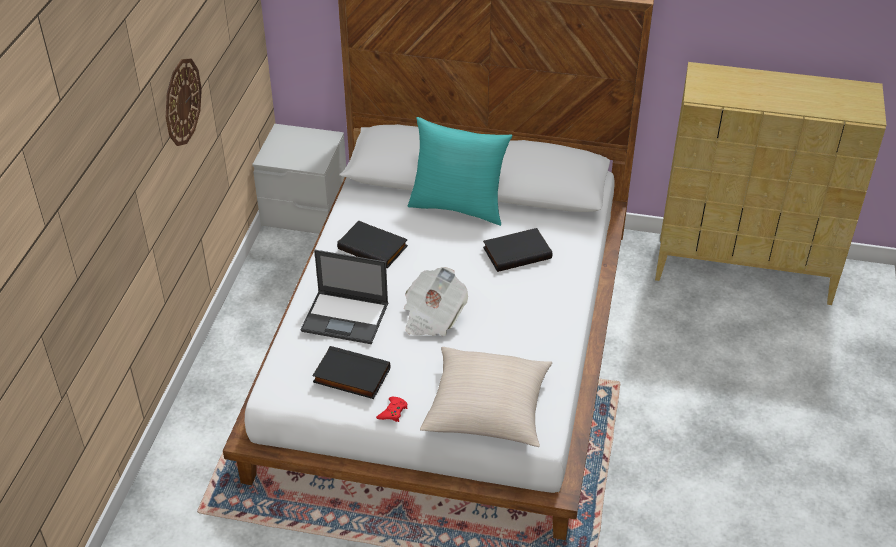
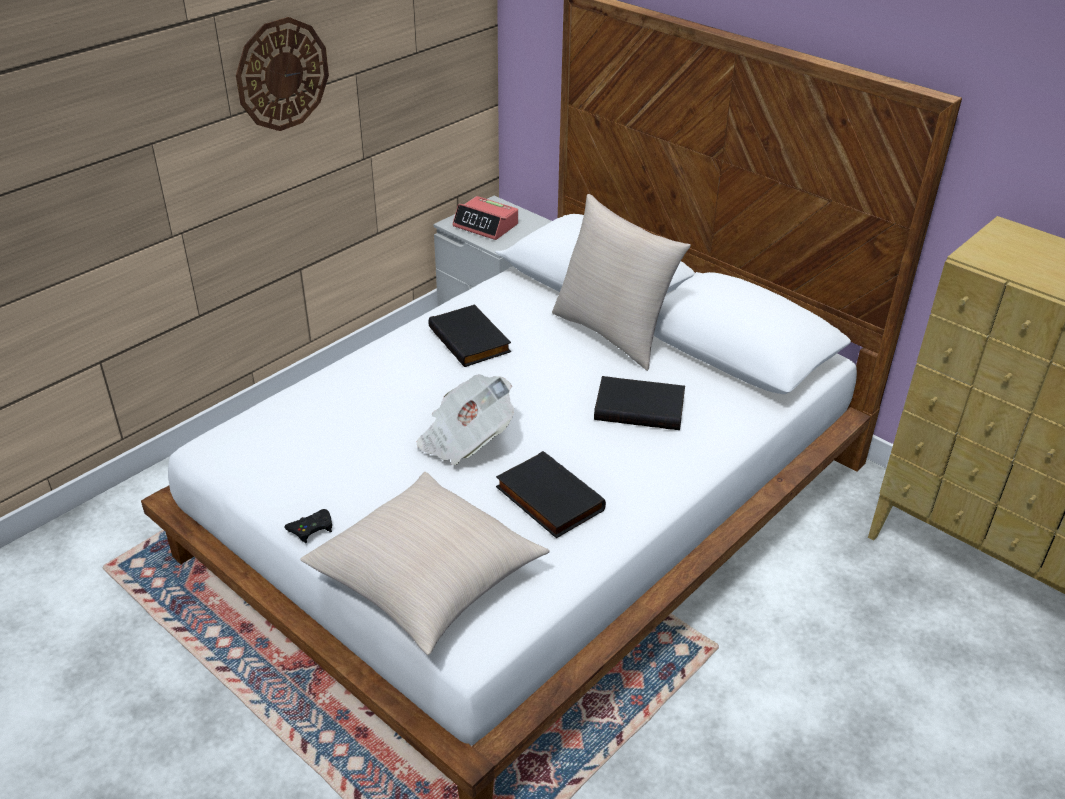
camera: 30 degrees right, 5 degrees down
(292, 152) = (486, 225): none -> alarm clock
(346, 317) = (363, 400): laptop -> none
(350, 376) = (301, 466): black book -> black book (547, 499)
(393, 412) = (311, 529): red game controller -> black game controller
(458, 207) = (613, 333): turquoise pillow -> beige pillow

